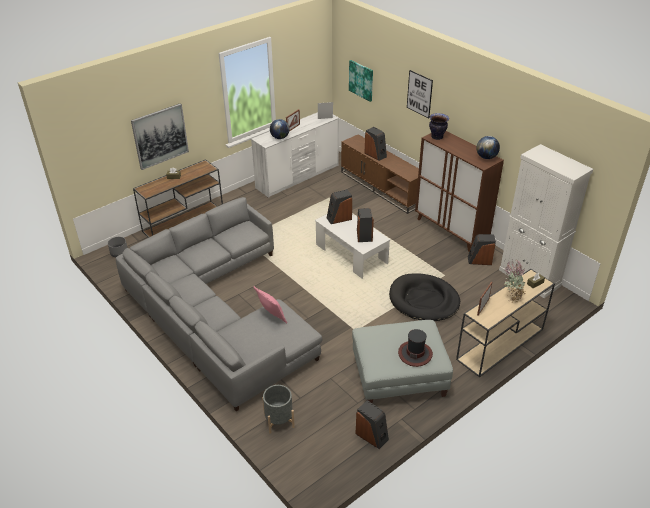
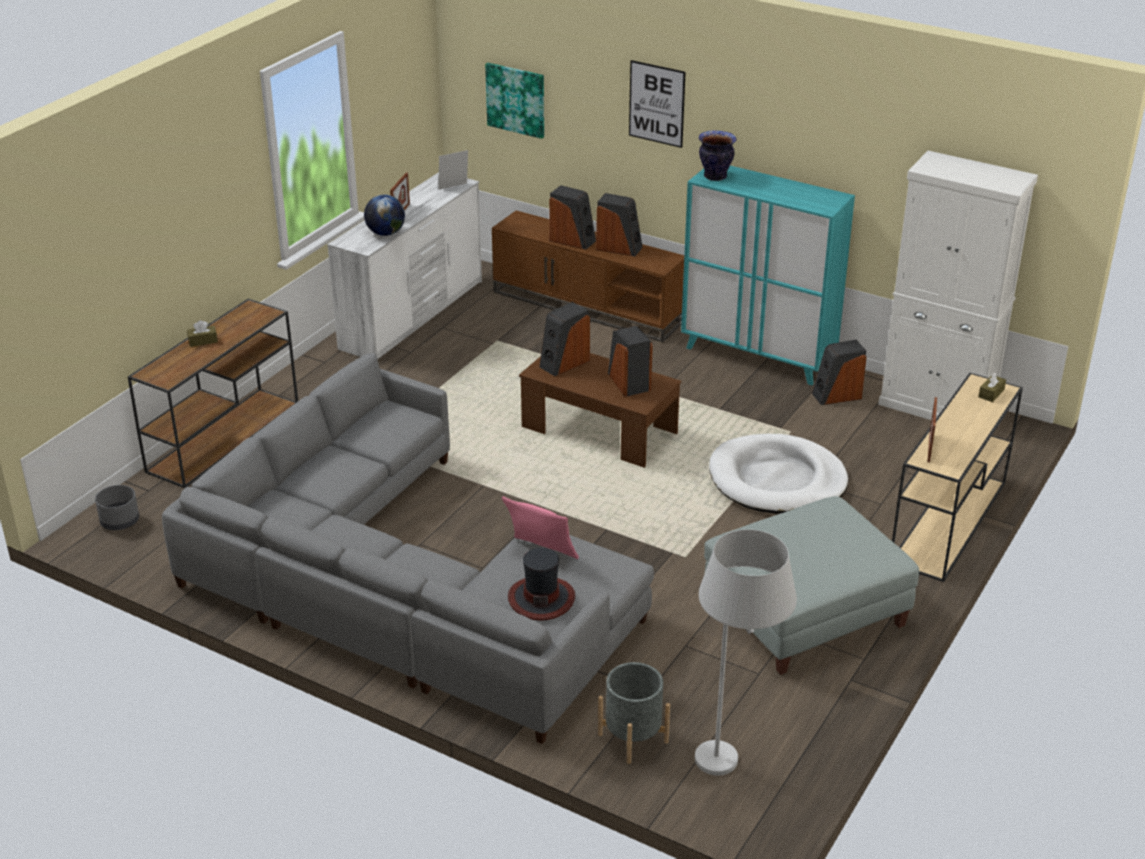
camera: 20 degrees left, 5 degrees down
(160, 136) = (169, 257): picture -> none
(316, 453) = (733, 773): none -> white floor lamp
(351, 254) = (599, 430): white coffee table -> brown coffee table
(372, 436) = (816, 720): speaker -> speaker (619, 248)
(415, 353) = (843, 554): hat -> hat (541, 598)
(423, 300) = (777, 480): black dog bed -> white dog bed
(451, 230) = (758, 356): brown cabinet -> turquoise cabinet
(486, 157) = (823, 196): globe -> none
(511, 297) = (966, 422): potted plant -> none

